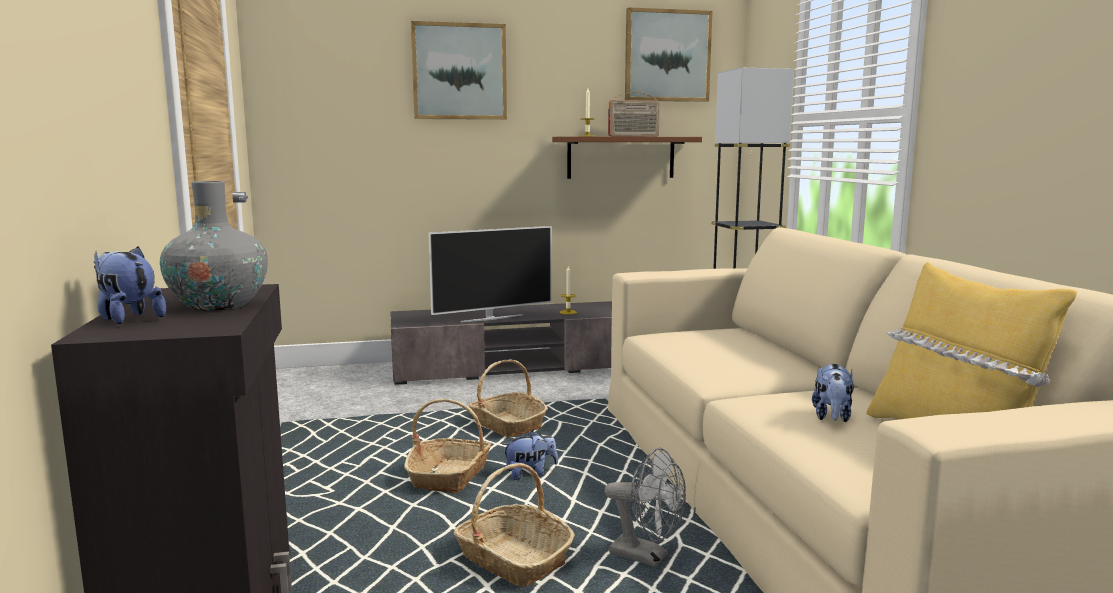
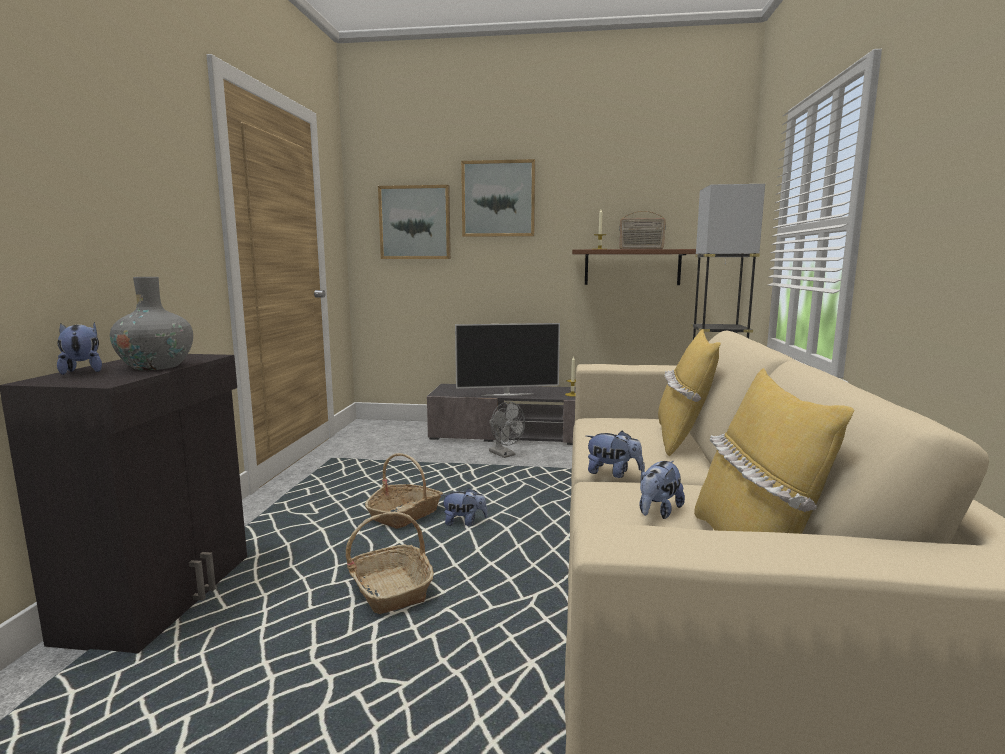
camera: 20 degrees right, 0 degrees up
(507, 425) = (482, 480): basket -> none
(647, 556) = (494, 609): grey fan -> grey fan (505, 454)
(667, 56) = (677, 179): picture -> picture (415, 222)
(738, 388) = (613, 473): none -> plush toy
(769, 347) = (682, 439): none -> yellow pillow

